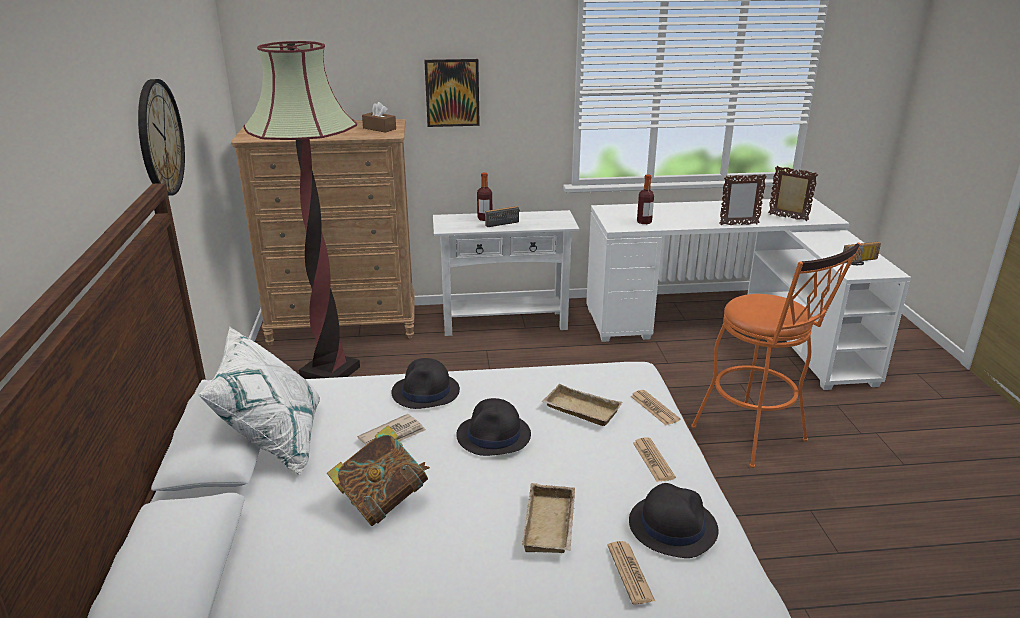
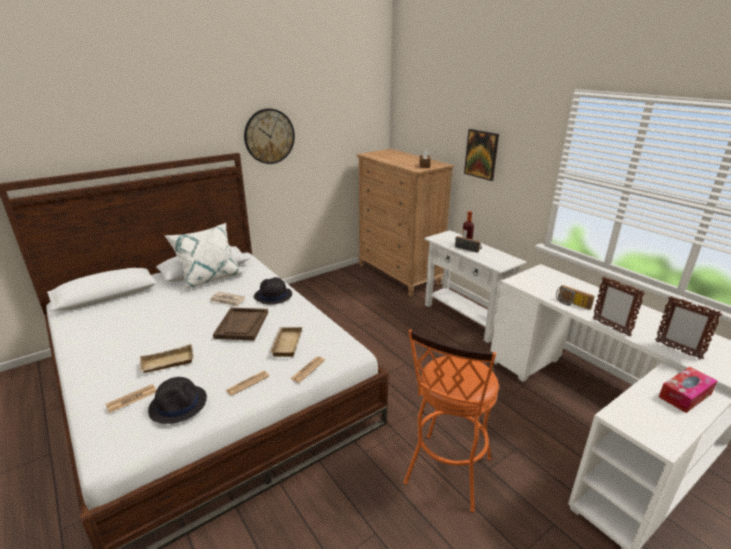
camera: 60 degrees right, 0 degrees up
(330, 372) = (354, 289): floor lamp -> none
(382, 501) = (174, 315): book -> none
(494, 436) = (242, 325): black hat -> brown tray
(644, 222) = (542, 288): bottle -> none
(788, 218) = (677, 350): picture frame -> picture frame turned 135 degrees clockwise
(838, 242) = (685, 395): none -> tissue box
(860, 262) = (656, 418): radio -> radio (571, 304)

